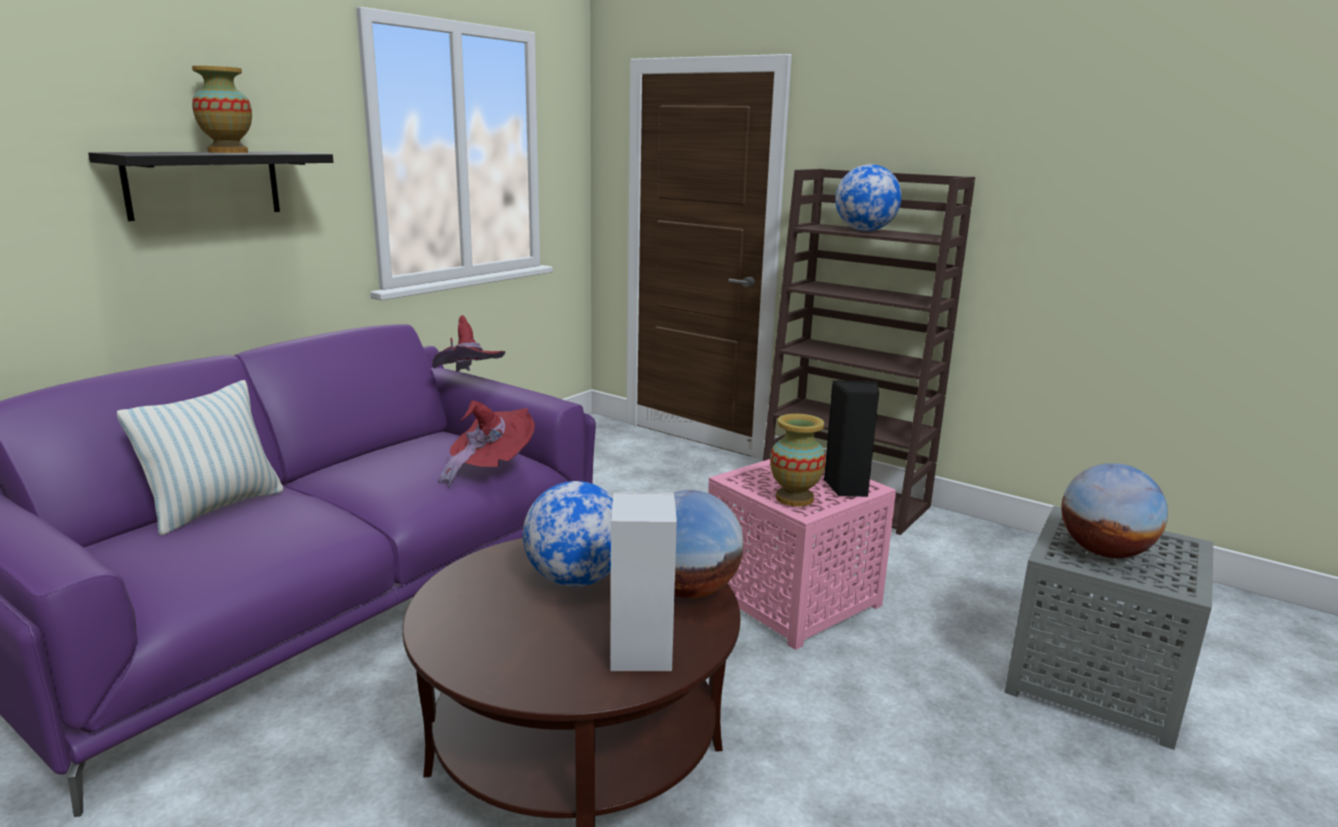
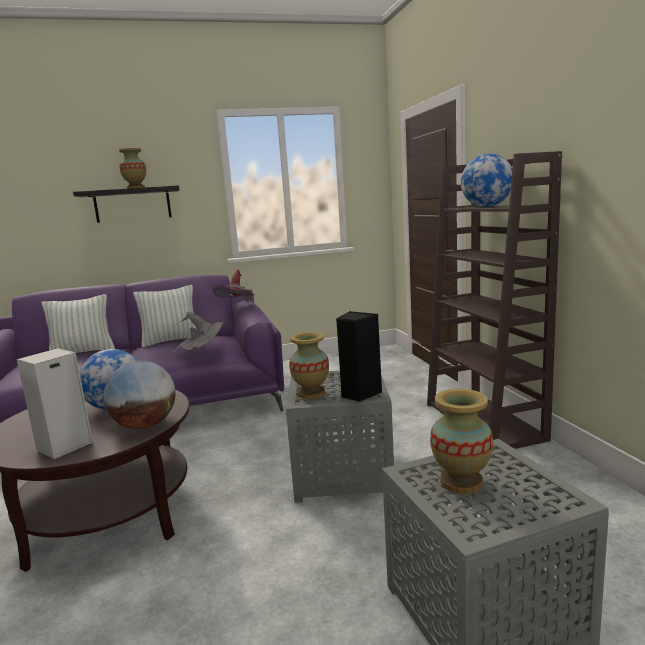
camera: 40 degrees right, 5 degrees down
(370, 457) = (171, 341): none -> pillow
(489, 468) = (204, 352): red hat -> grey hat
(795, 599) = (344, 473): pink side table -> grey side table
(1104, 552) = (461, 482): globe -> vase

